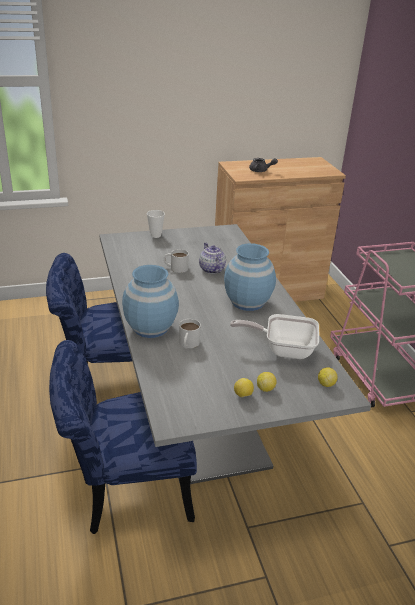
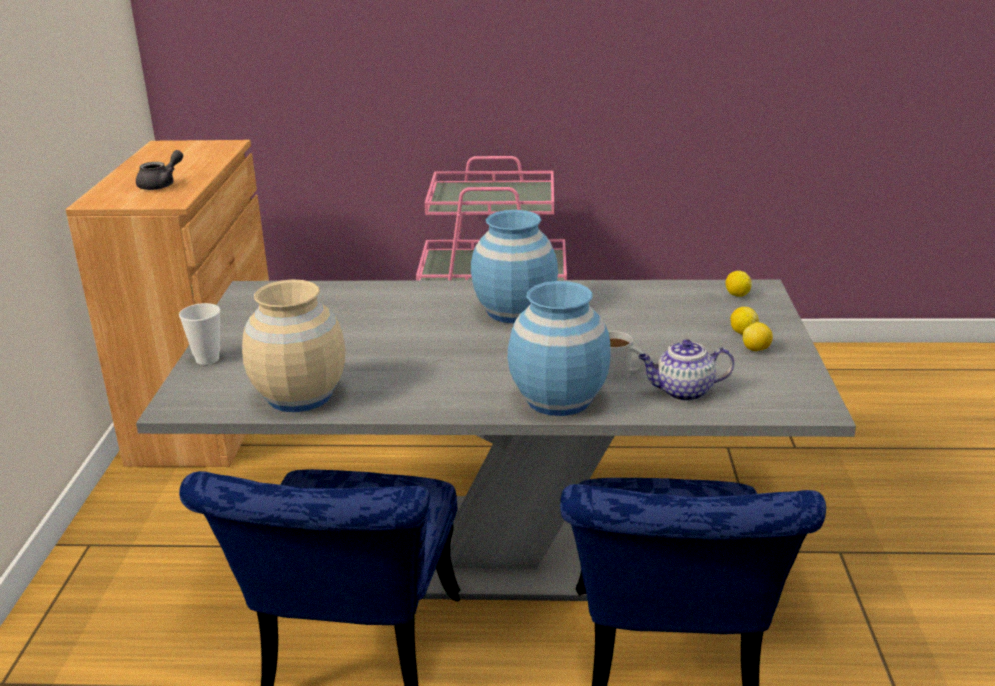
camera: 70 degrees left, 5 degrees down
(131, 261) = (299, 395): none -> beige vase
(175, 268) = (361, 354): white mug -> none
(211, 269) = (389, 324): teapot -> teapot (683, 392)
(283, 349) = (653, 307): frying pan -> none

